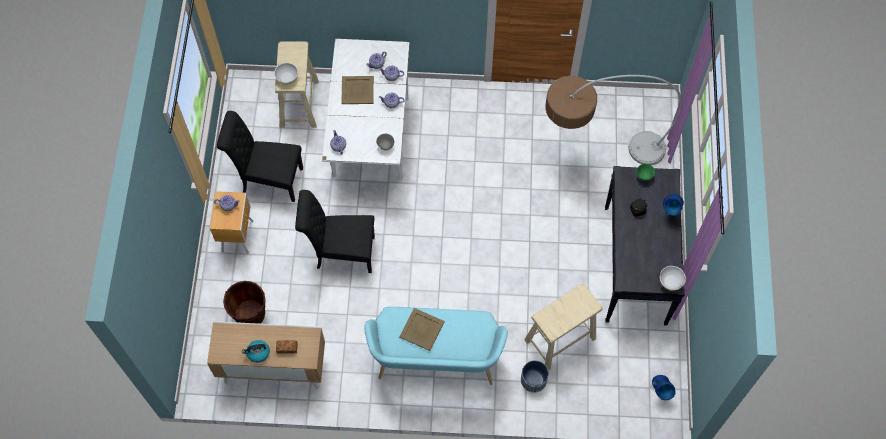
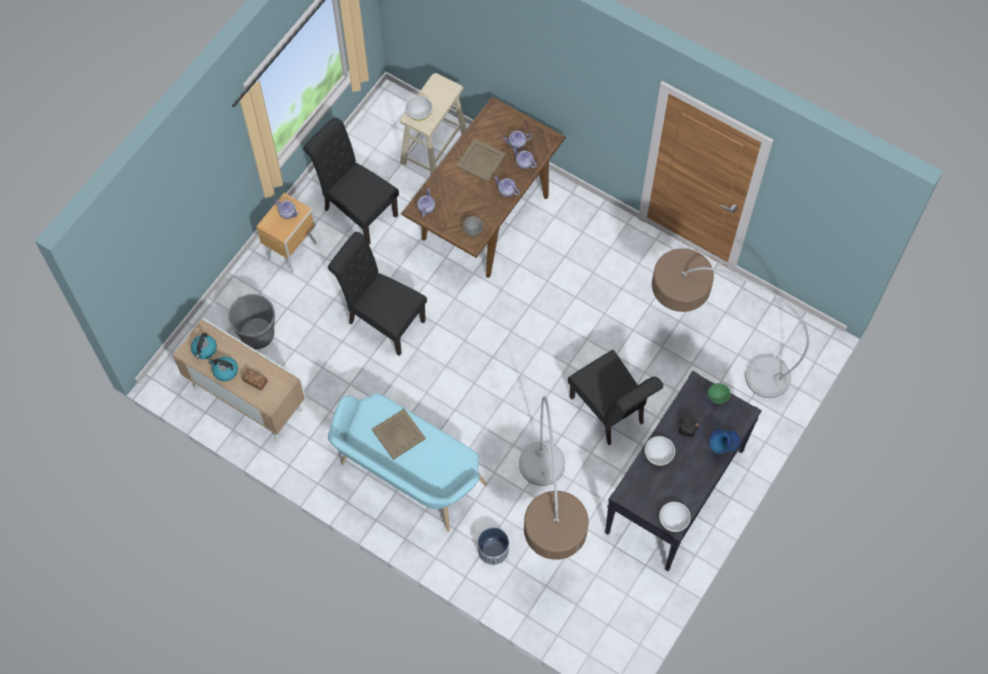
camera: 30 degrees right, 0 degrees up
(230, 345) = (204, 350): none -> kettle
(250, 314) = (257, 334): brown bucket -> grey bucket
(371, 137) = (485, 218): white dining table -> brown dining table
(553, 233) = (610, 413): none -> black chair
(560, 339) = (547, 524): beige stool -> floor lamp
(629, 240) = (658, 455): none -> white bowl
(660, 392) = (616, 635): blue vase -> none

